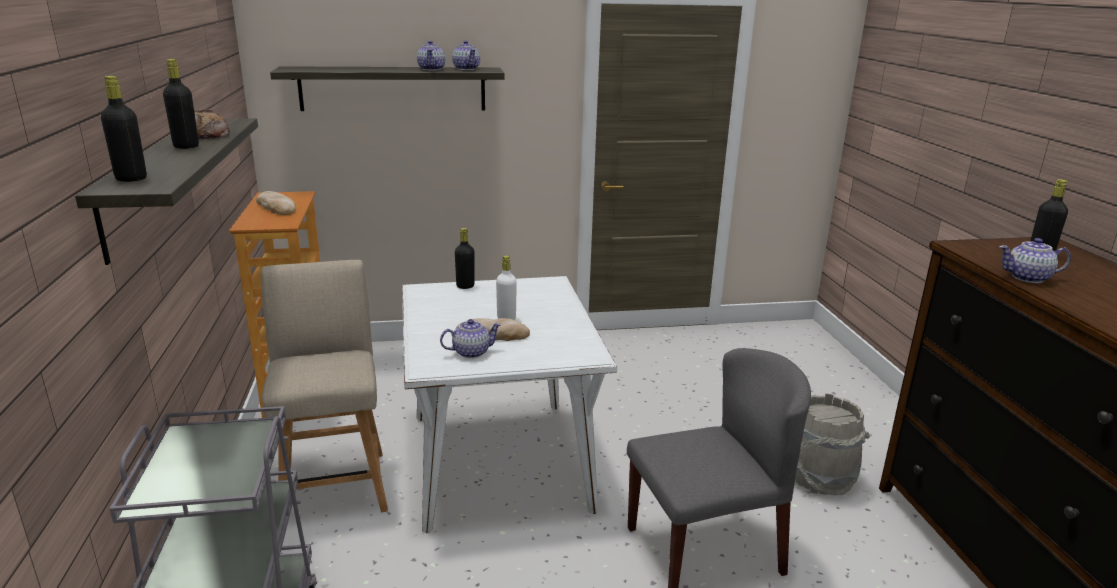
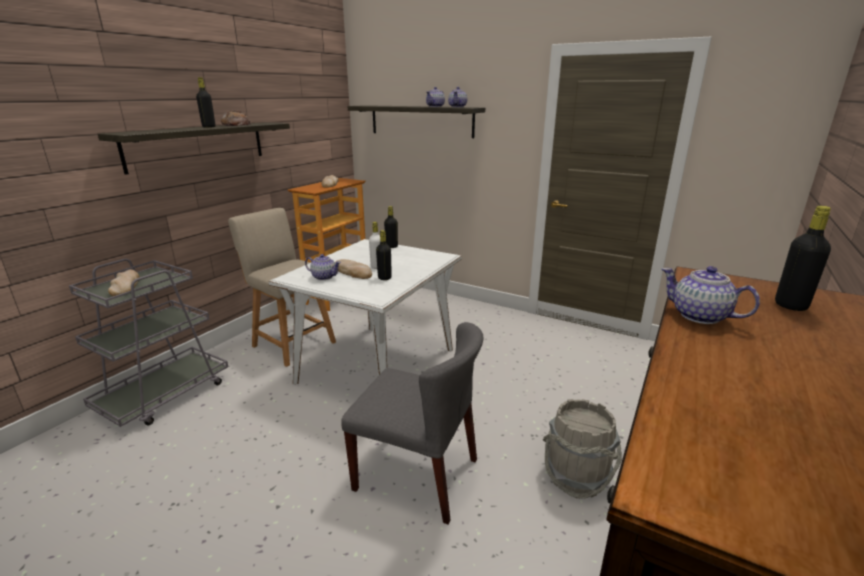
camera: 40 degrees right, 0 degrees up
(131, 179) = (136, 131): black bottle -> black bottle (384, 278)
(197, 471) = (125, 286): none -> bread
(334, 483) = (291, 343): beige chair -> beige chair turned 75 degrees counterclockwise

